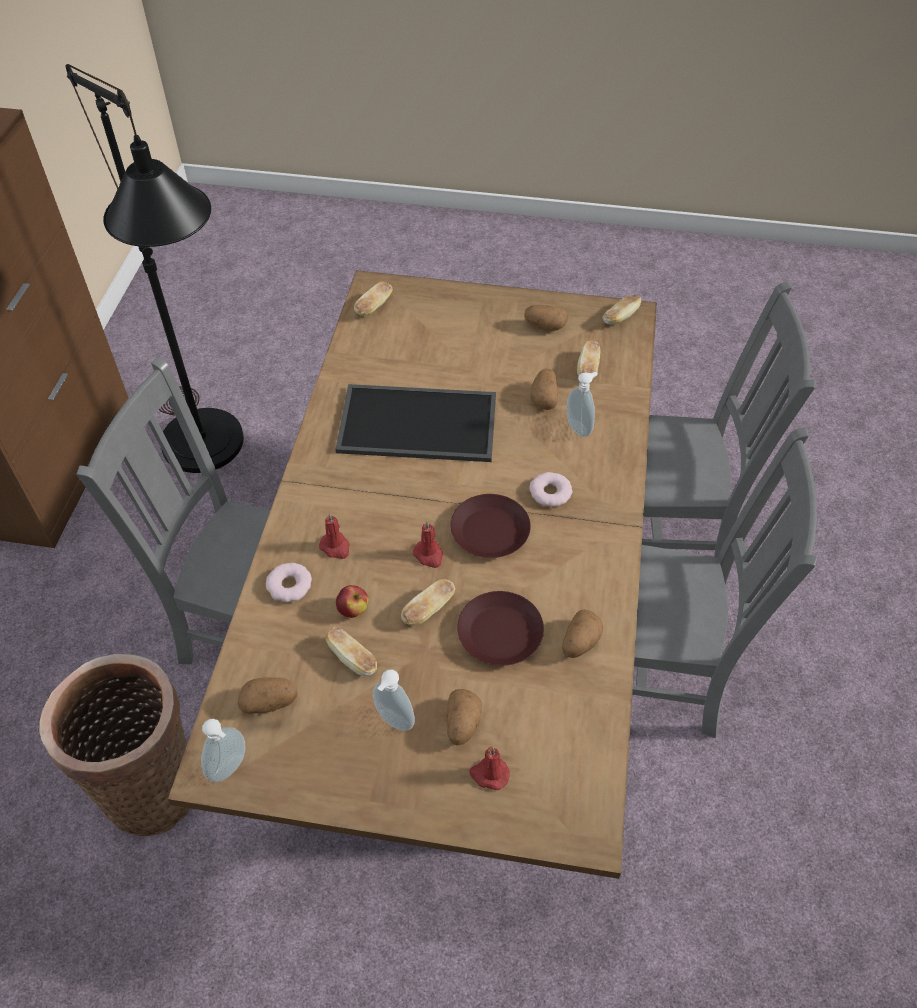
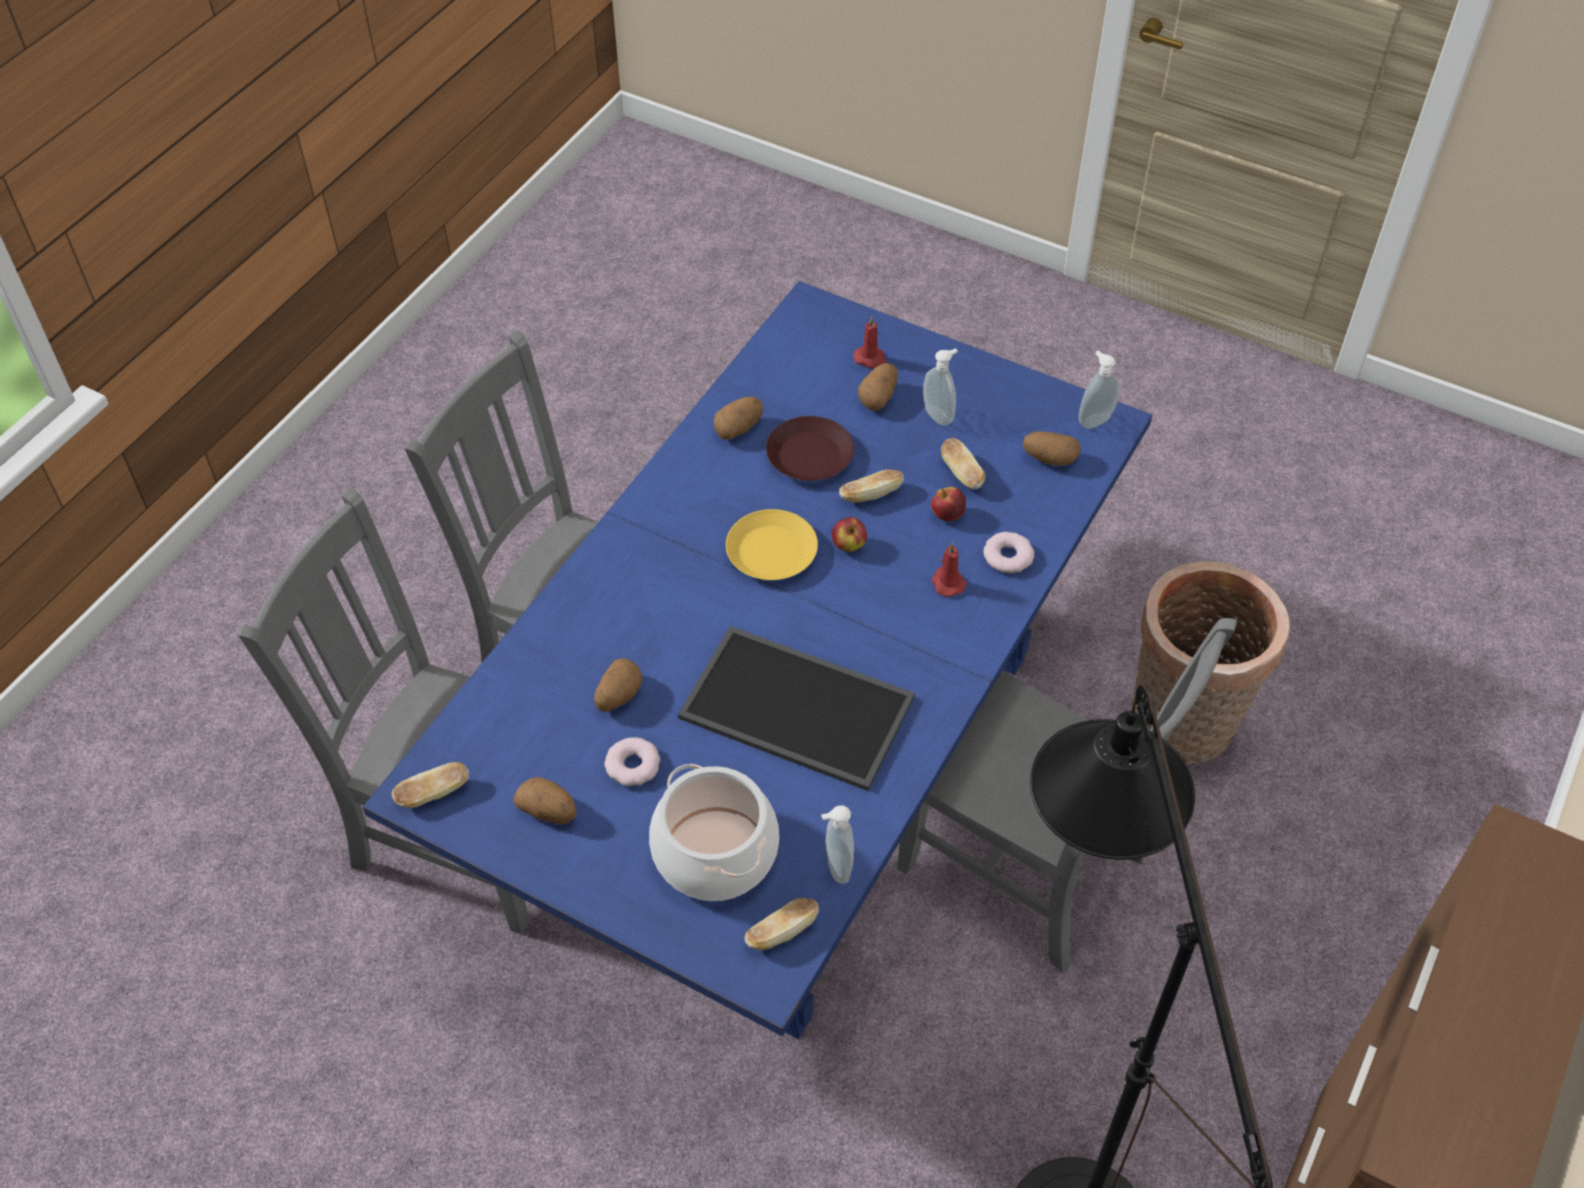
camera: 160 degrees left, 0 degrees up
(429, 555) = (848, 546): red candle -> apple
(431, 332) = (716, 853): none -> cooking pot
(458, 646) = (793, 770): brown dining table -> blue dining table
(491, 532) = (771, 551): brown plate -> yellow plate
(550, 493) = (683, 574): donut -> donut (633, 765)
(579, 428) = (599, 642): soap dispenser -> soap dispenser (835, 867)
(588, 369) = (535, 722): bread -> none

